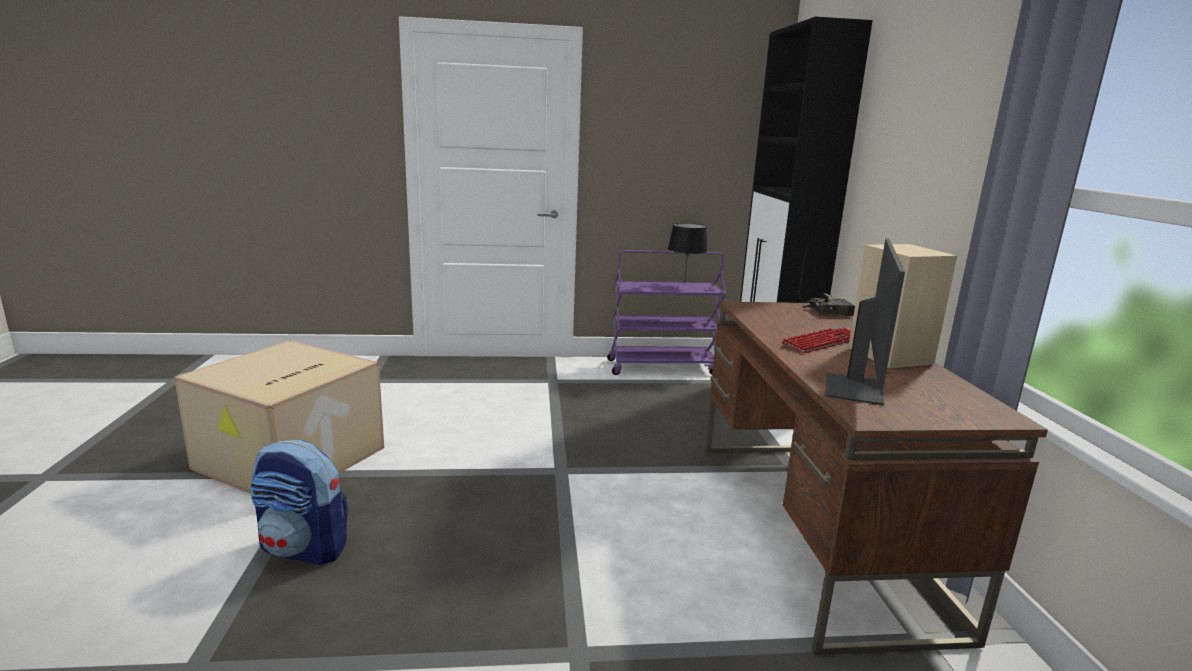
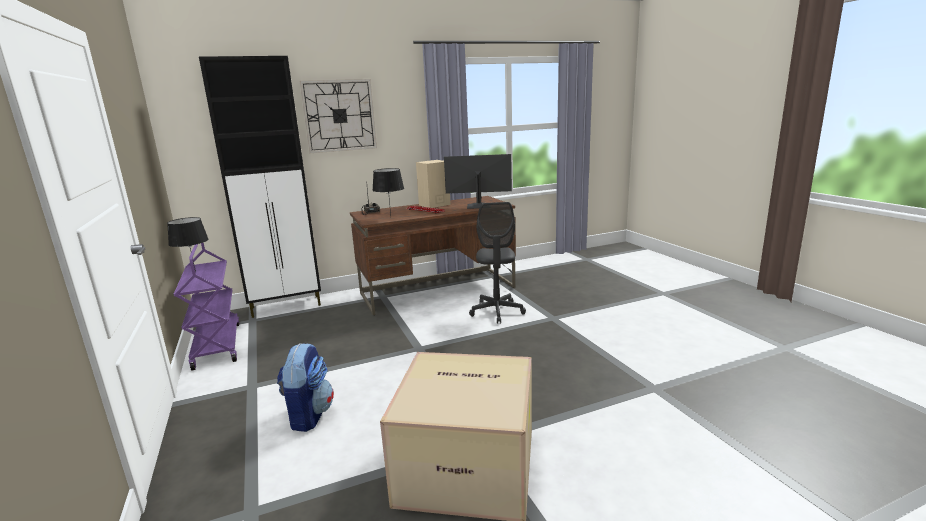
camera: 105 degrees left, 0 degrees up
(305, 548) = (560, 399): backpack -> backpack (308, 415)
(659, 578) = (497, 311): none -> grey office chair
(769, 317) = (390, 217): none -> black table lamp
(901, 124) = (339, 116): none -> wall clock

